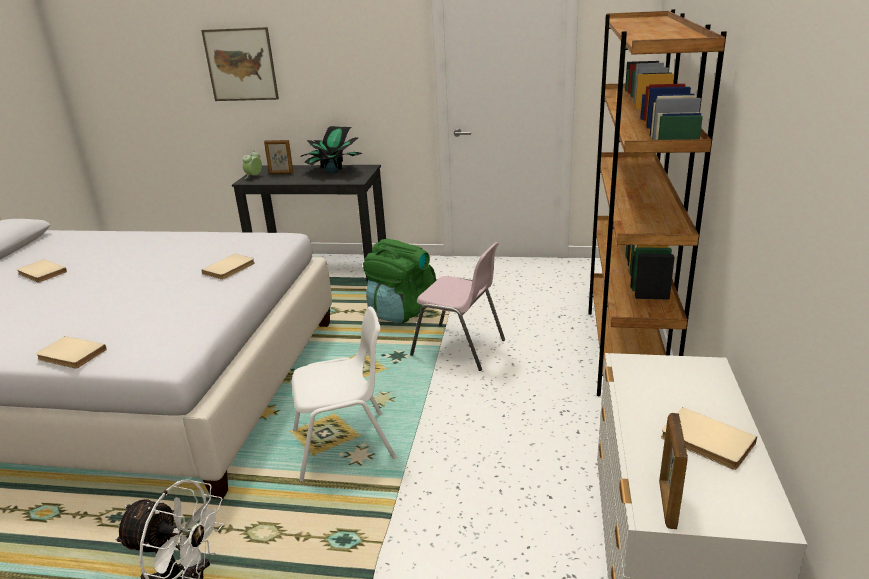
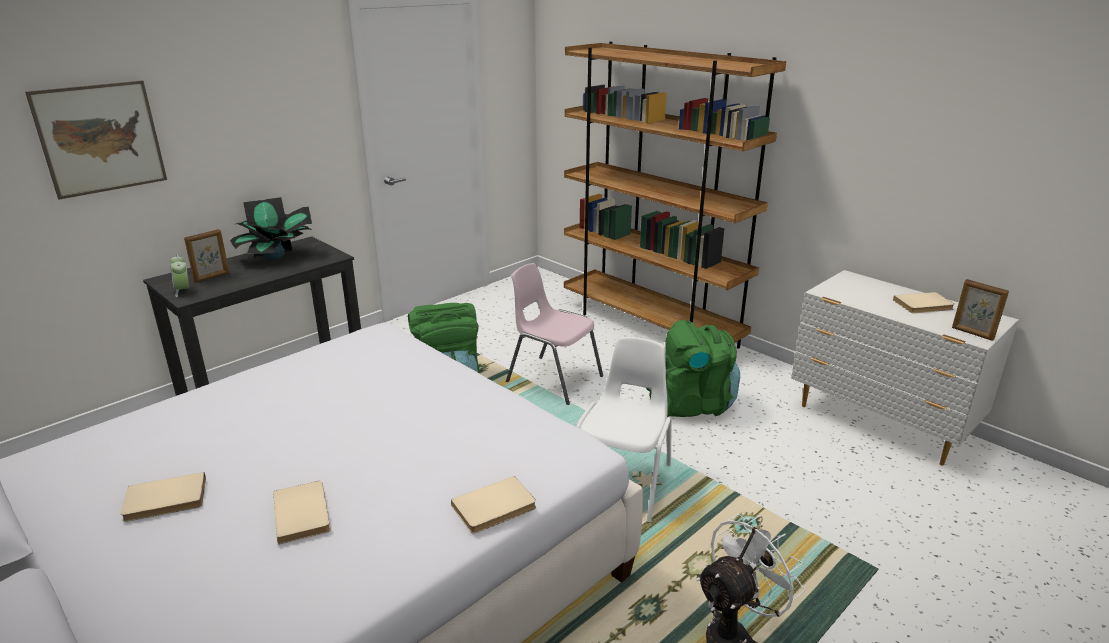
camera: 55 degrees left, 0 degrees up
(230, 269) = (415, 374): beige book -> beige book (304, 513)
(459, 348) = (553, 379): pink chair -> pink chair turned 120 degrees counterclockwise
(514, 431) = (692, 404): none -> green backpack

